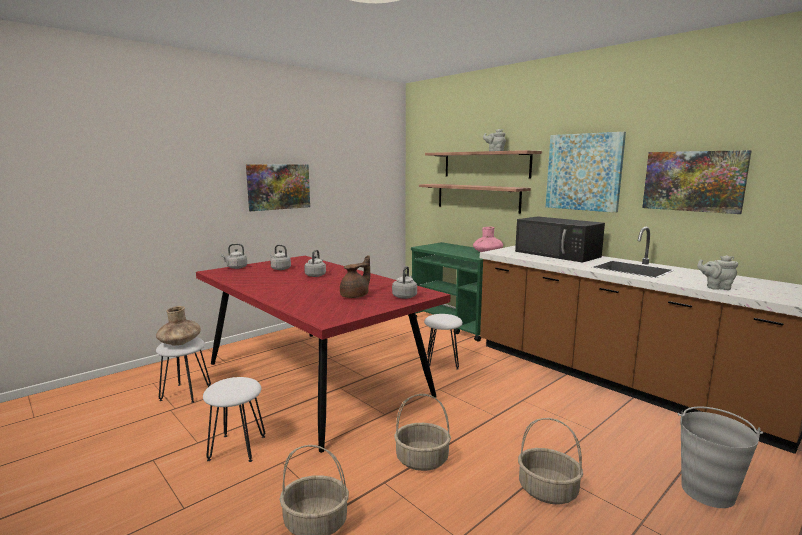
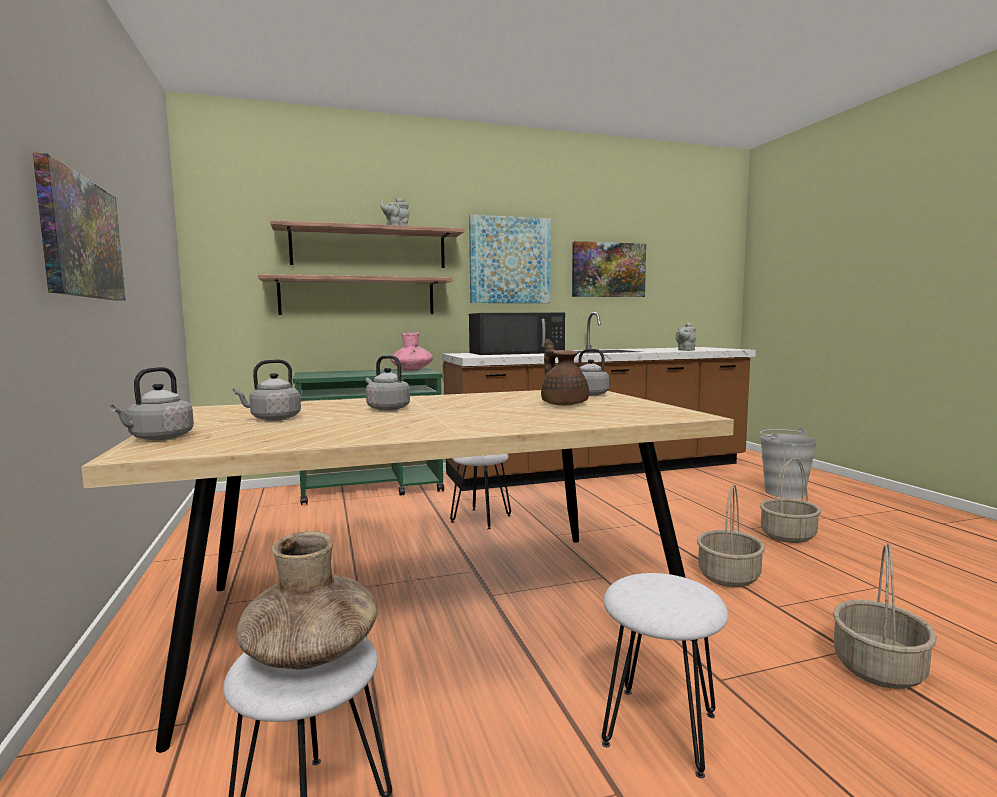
camera: 65 degrees left, 5 degrees down
(316, 379) = (436, 611): red dining table -> beige dining table

